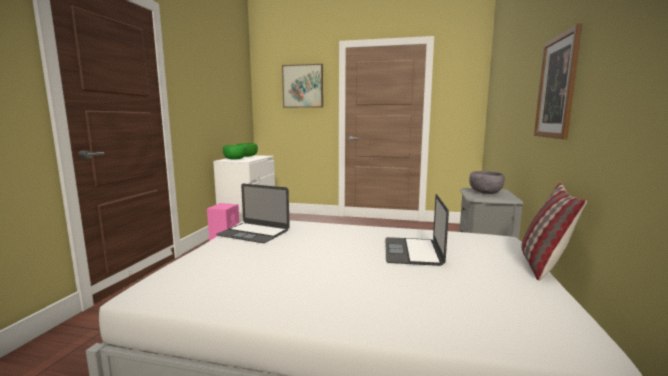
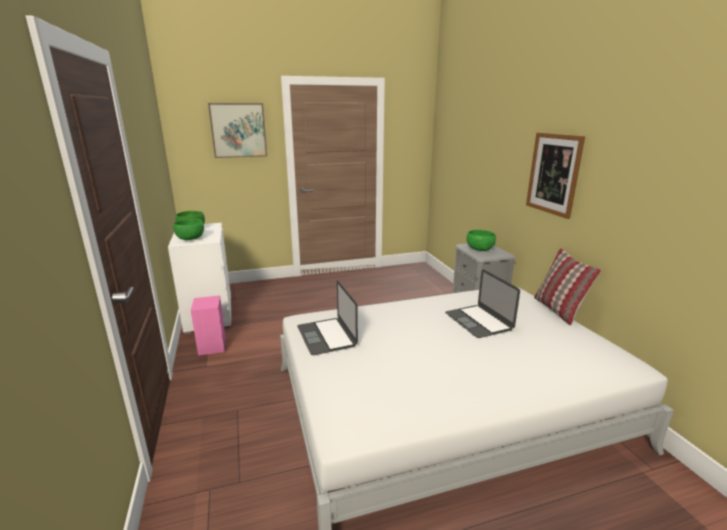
camera: 30 degrees left, 10 degrees up
(253, 232) = (326, 336): laptop -> laptop turned 75 degrees clockwise
(485, 192) = (479, 249): grey bowl -> green bowl

